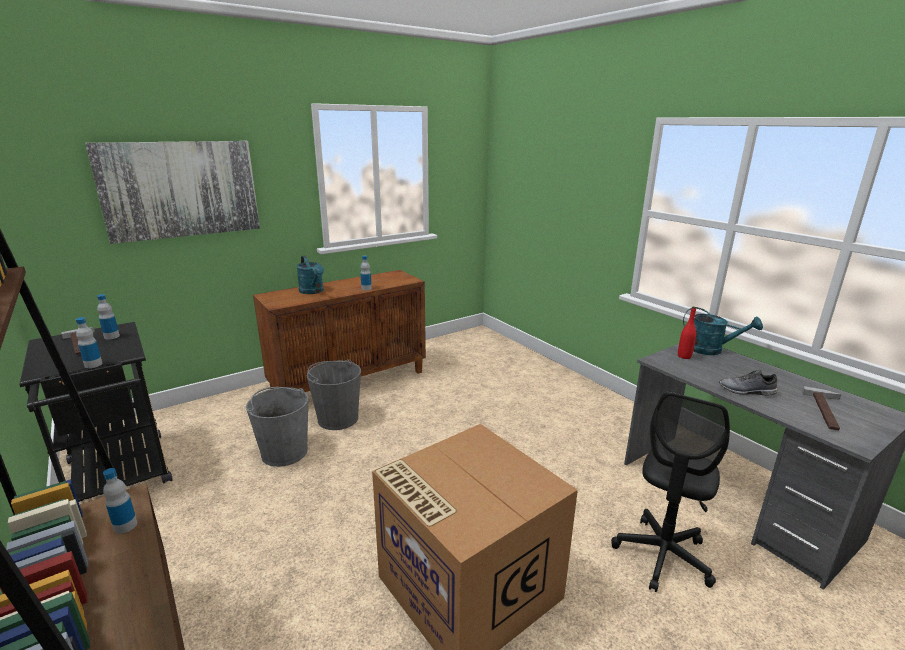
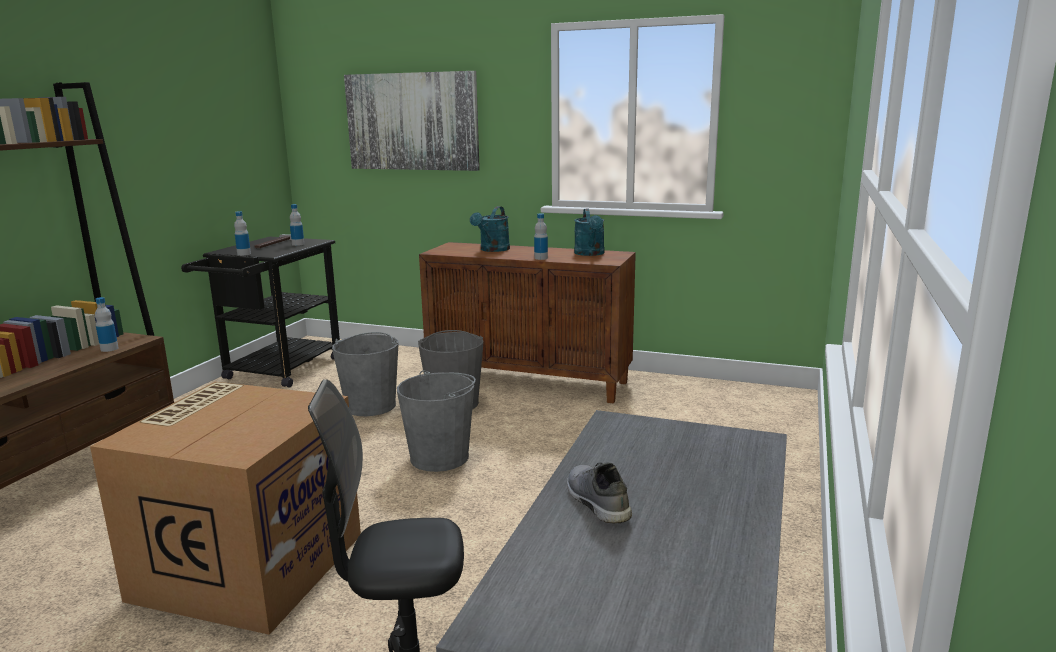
camera: 55 degrees right, 5 degrees down
(410, 452) = (440, 457): none -> grey bucket
(684, 356) = (671, 437): red bottle -> none
(711, 350) = (748, 454): turquoise watering can -> turquoise watering can (590, 254)
(828, 412) = (615, 591): hammer -> none

